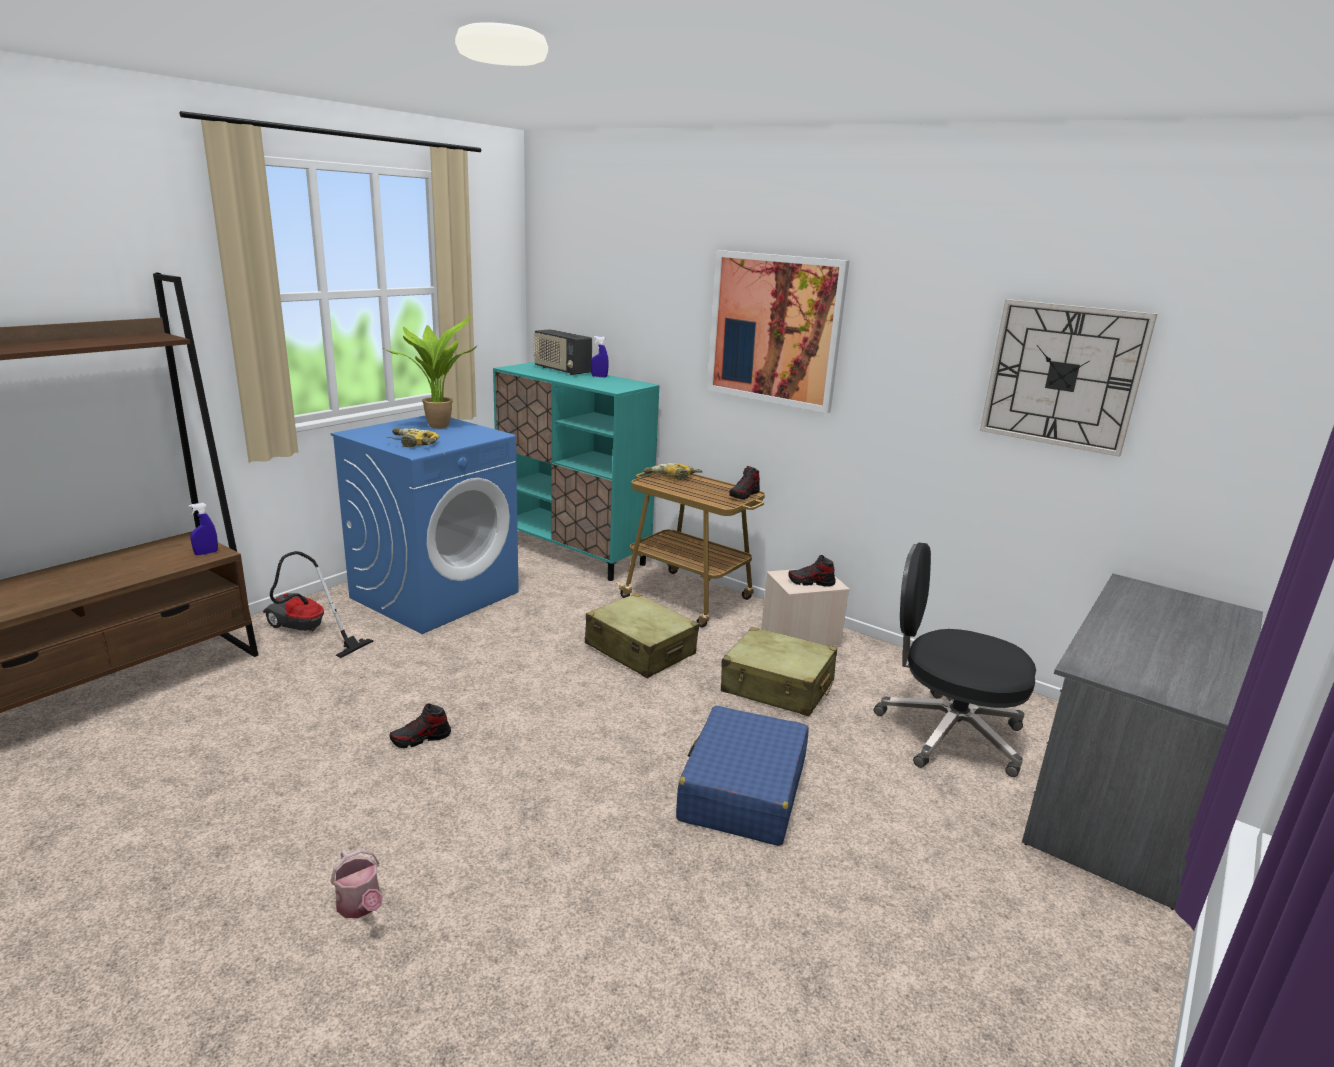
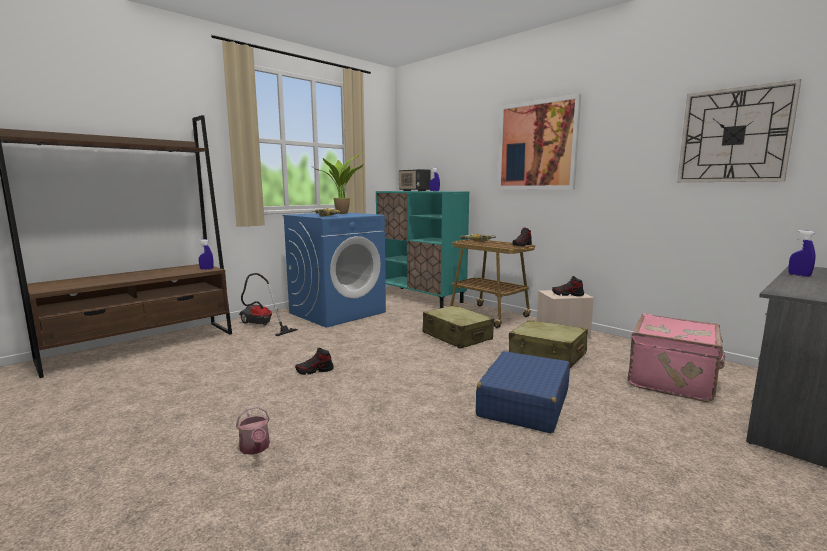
camera: 10 degrees right, 10 degrees down
(947, 733) = (673, 380): black office chair -> pink suitcase
(1115, 611) = (799, 275): none -> blue spray bottle

